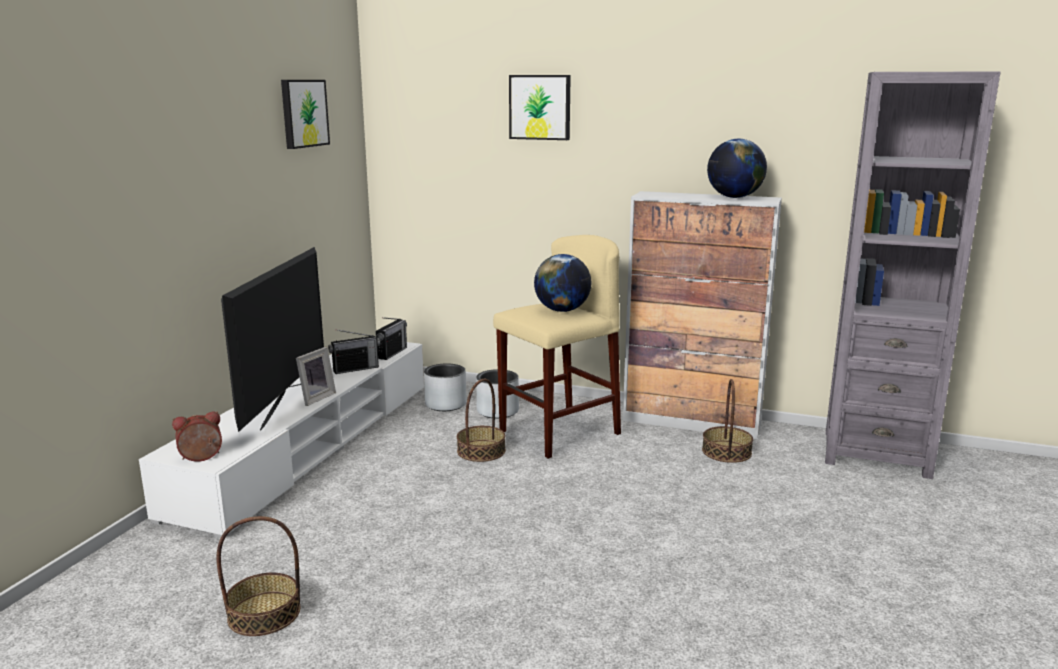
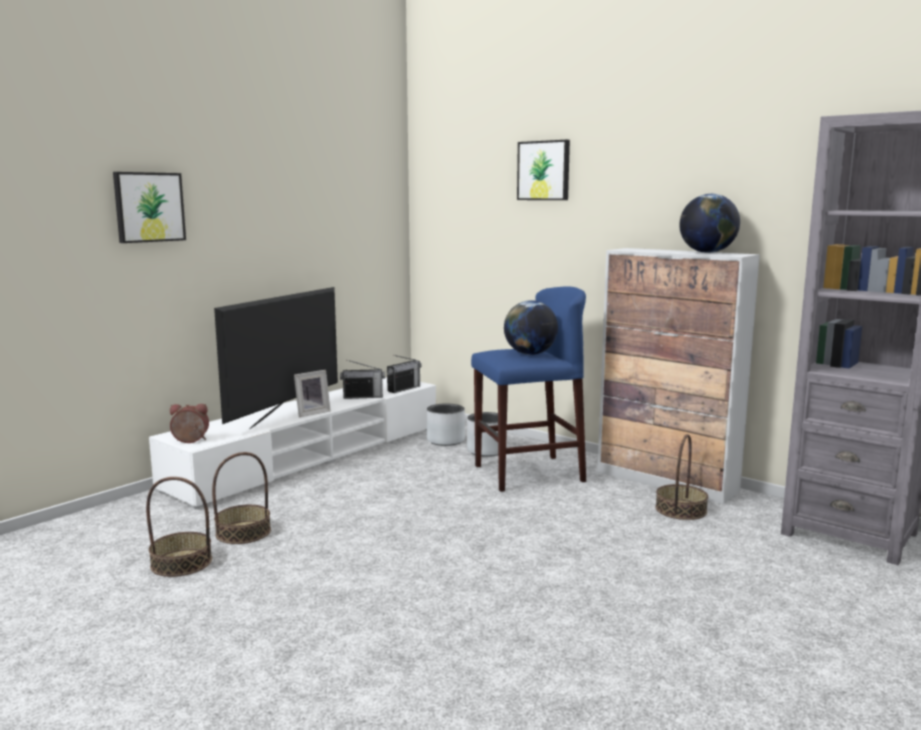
camera: 20 degrees right, 5 degrees down
(303, 113) = (340, 175): picture -> picture (149, 207)
(481, 451) = (446, 478): basket -> basket (243, 532)
(559, 432) = (528, 473): beige stool -> blue stool

